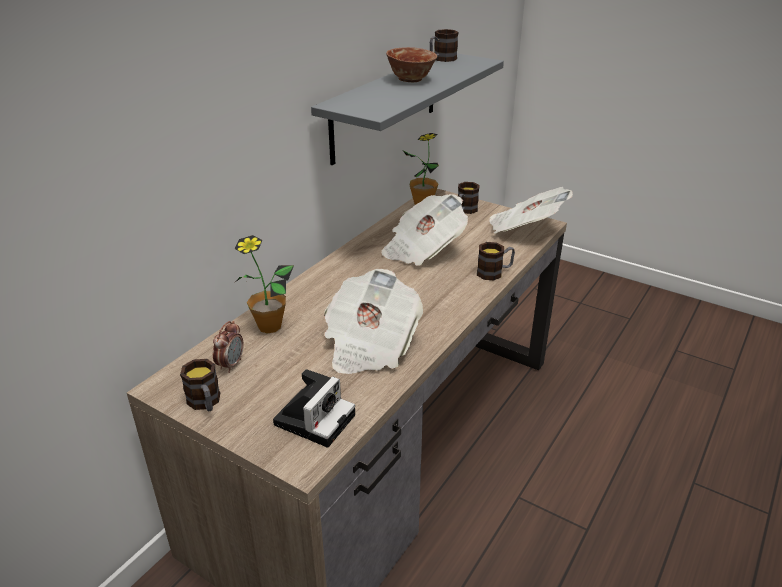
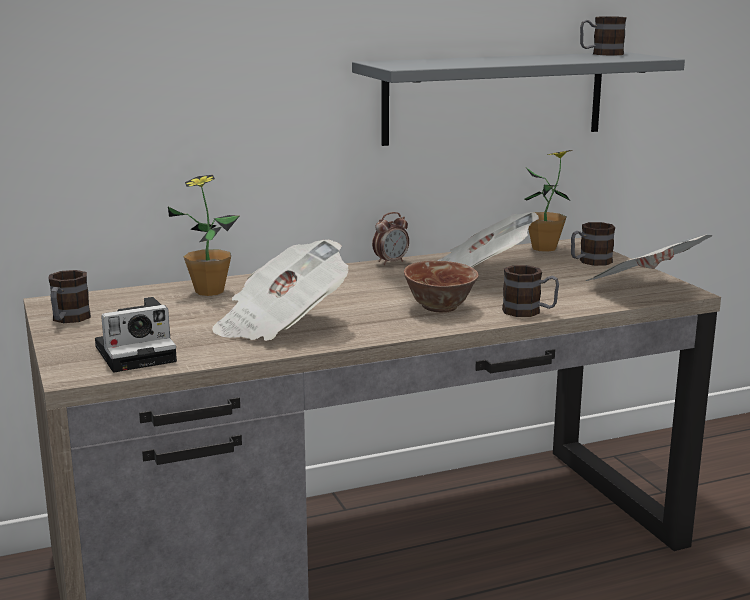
camera: 35 degrees right, 15 degrees down
(231, 365) = (131, 304): alarm clock -> alarm clock (391, 262)
(411, 80) = (515, 59): bowl -> bowl (440, 308)

